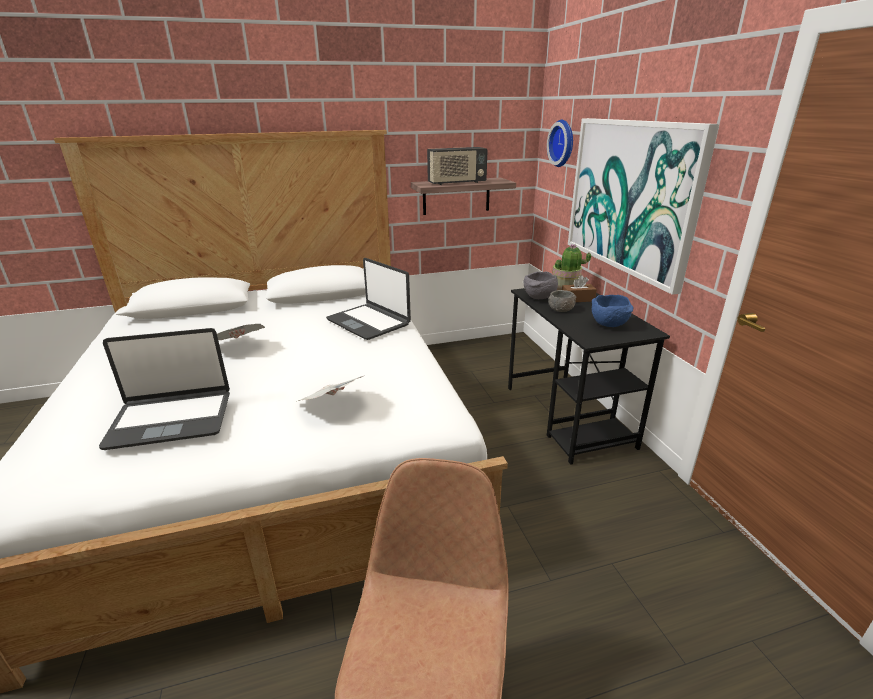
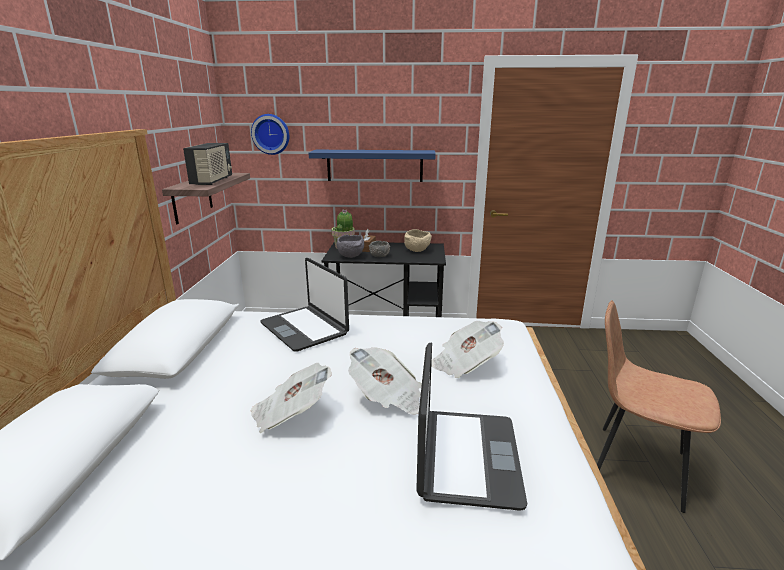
camera: 70 degrees left, 5 degrees down
(264, 376) = (387, 397): none -> newspaper
(369, 322) = (305, 328): laptop -> laptop turned 75 degrees clockwise
(610, 325) = (417, 250): blue bowl -> beige bowl
(630, 197) = (374, 165): picture -> blue shelf

